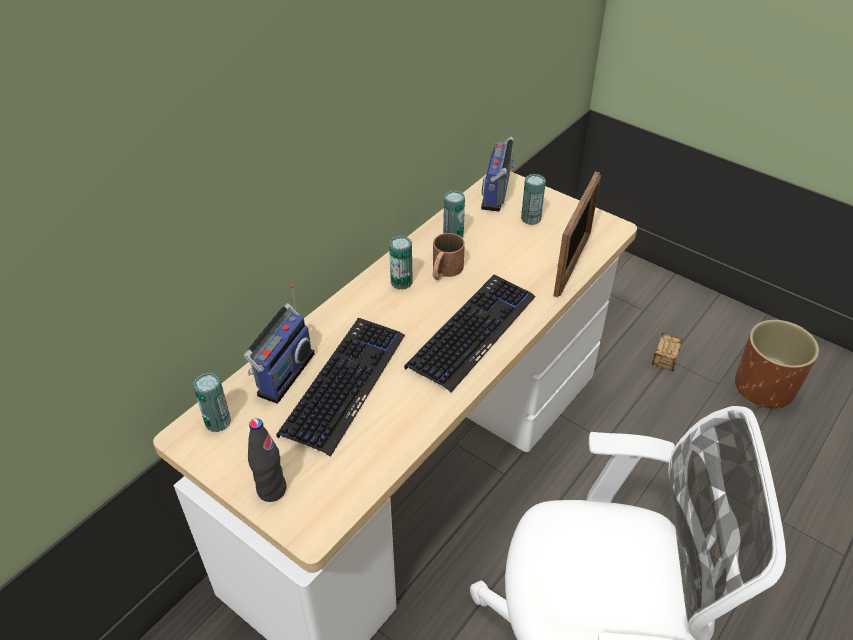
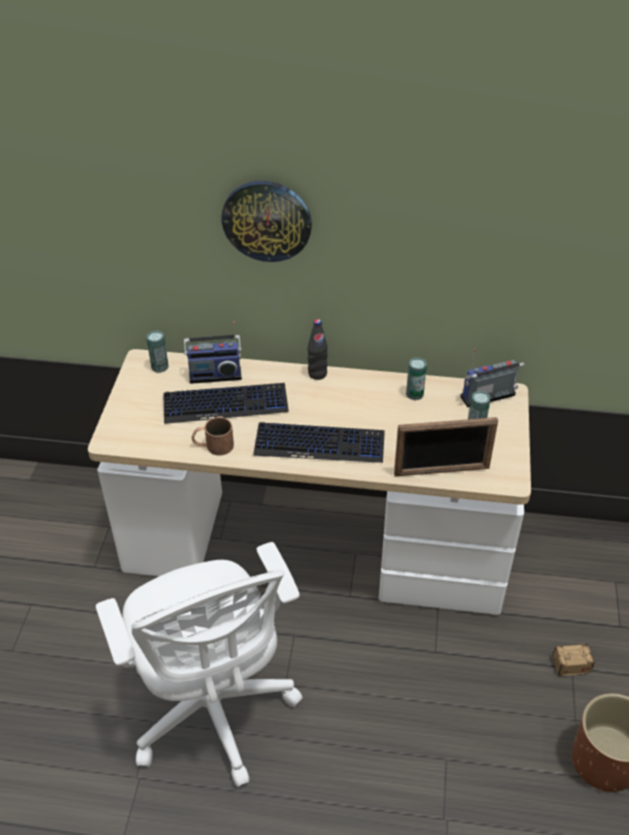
camera: 60 degrees right, 0 degrees up
(269, 127) = (267, 220): none -> wall clock
(271, 490) = (126, 411): black bottle -> black bottle (317, 374)
(401, 282) = (340, 389): can -> none
(444, 271) = (370, 405): brown mug -> brown mug (213, 445)

